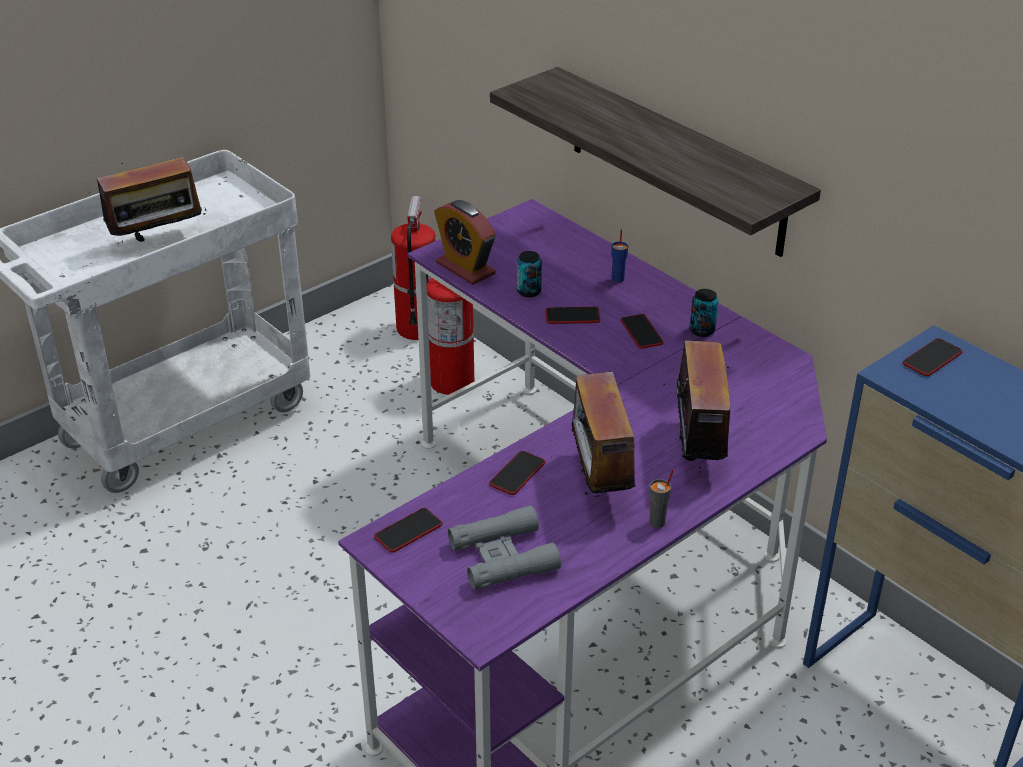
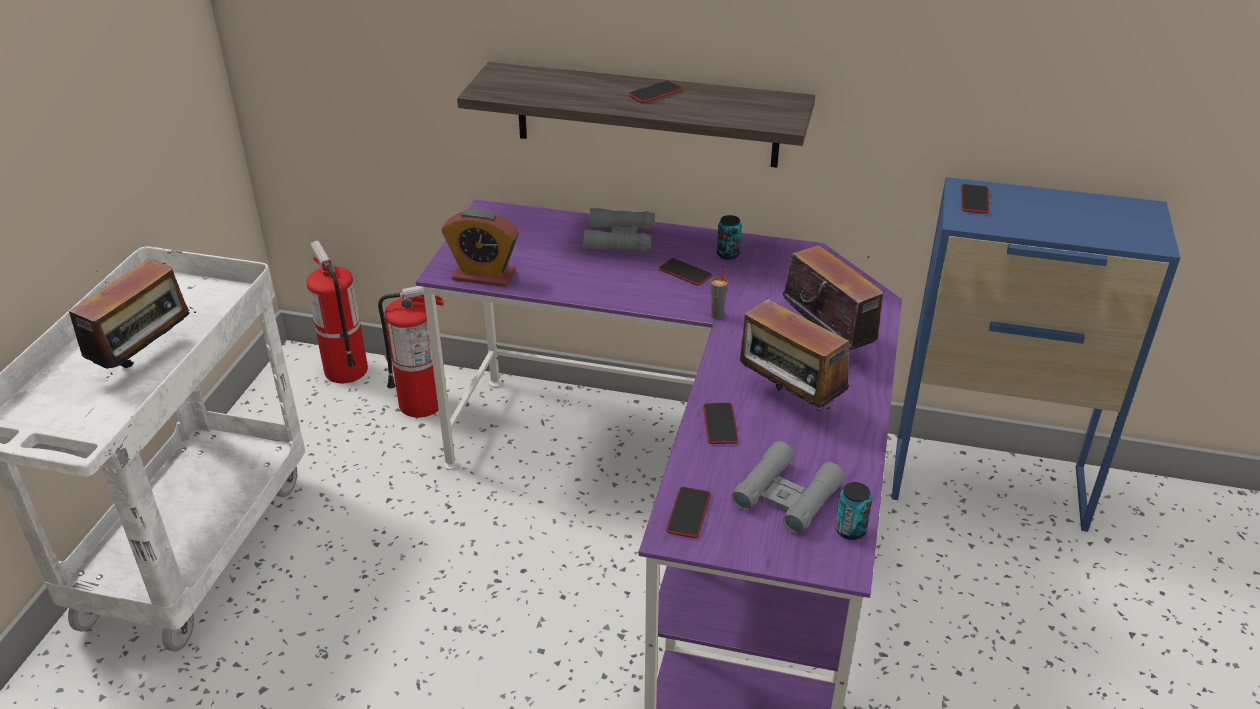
camera: 35 degrees left, 0 degrees up
(529, 291) = (559, 274): can -> can (850, 530)
(572, 316) = (618, 281): phone -> phone (655, 93)
(618, 279) = (619, 238): blue cup -> grey binoculars
(658, 523) = (864, 413): grey cup -> grey cup (717, 315)

